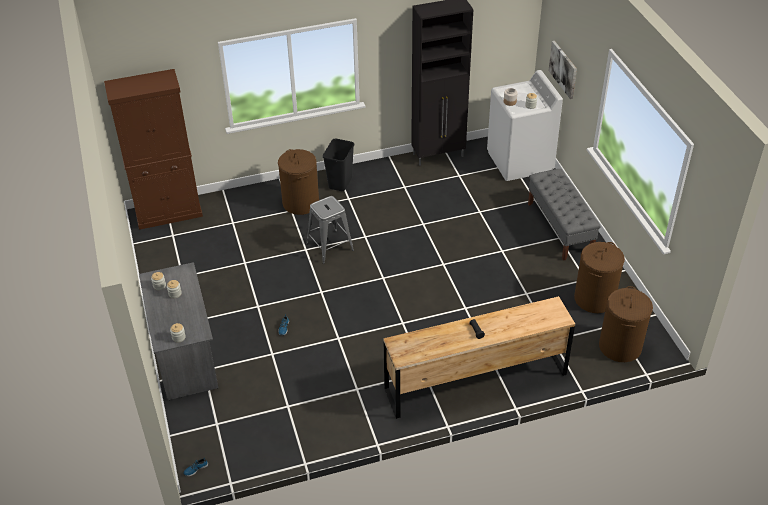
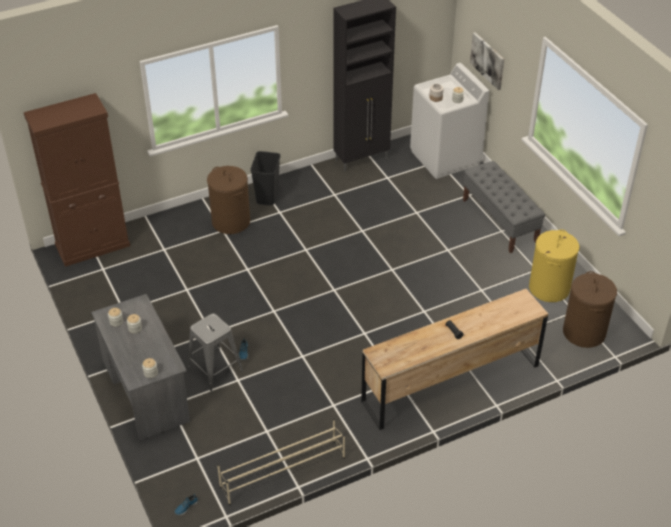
camera: 10 degrees left, 0 degrees up
(293, 447) = (282, 472): none -> beige shoe rack
(329, 247) = (271, 264): grey stool -> grey stool (215, 369)
(594, 299) = (549, 288): brown laundry basket -> yellow laundry basket

